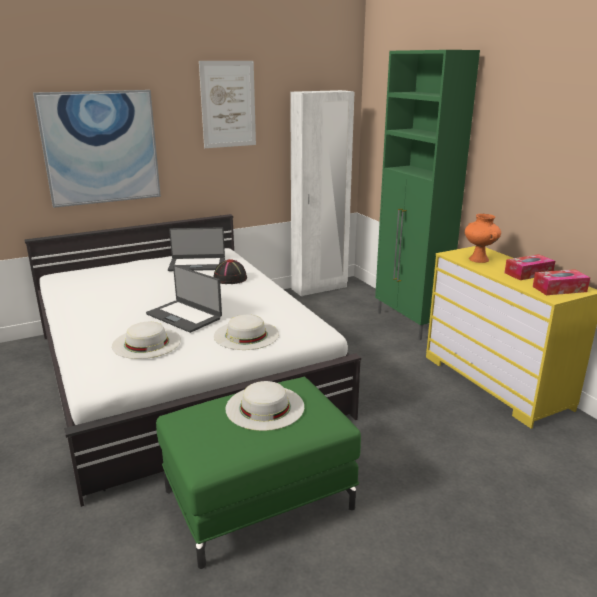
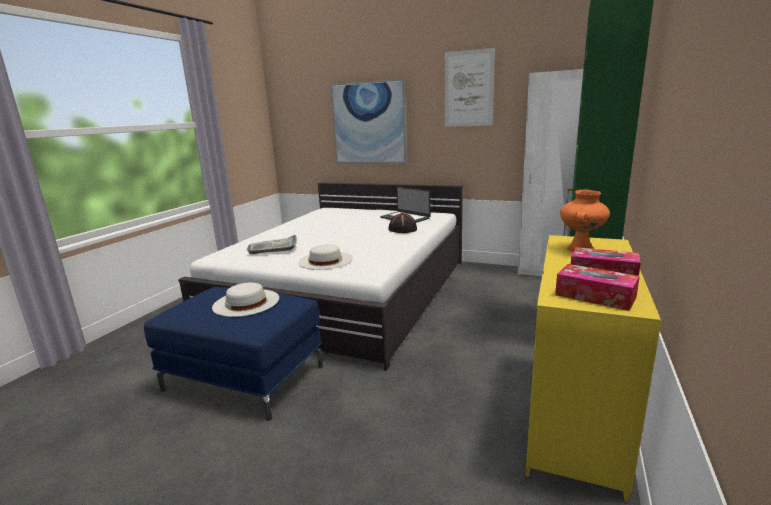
camera: 50 degrees right, 5 degrees down
(146, 343) = (273, 247): white hat -> grey tray
(184, 316) = (324, 241): laptop -> none
(259, 498) = (245, 377): green ottoman -> blue ottoman

